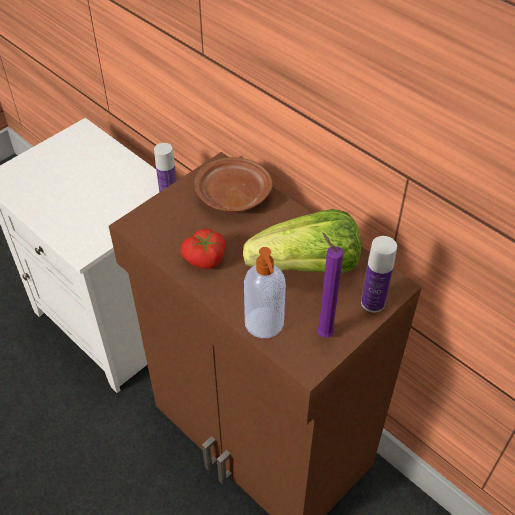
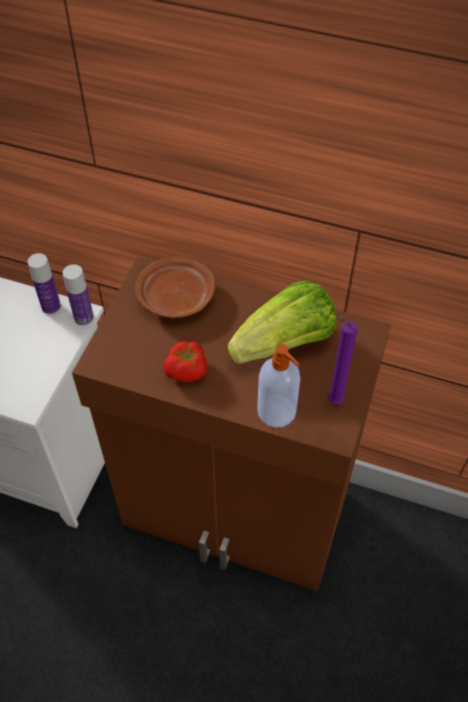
camera: 25 degrees left, 5 degrees up
(373, 302) = (359, 355): bottle -> bottle (51, 307)

